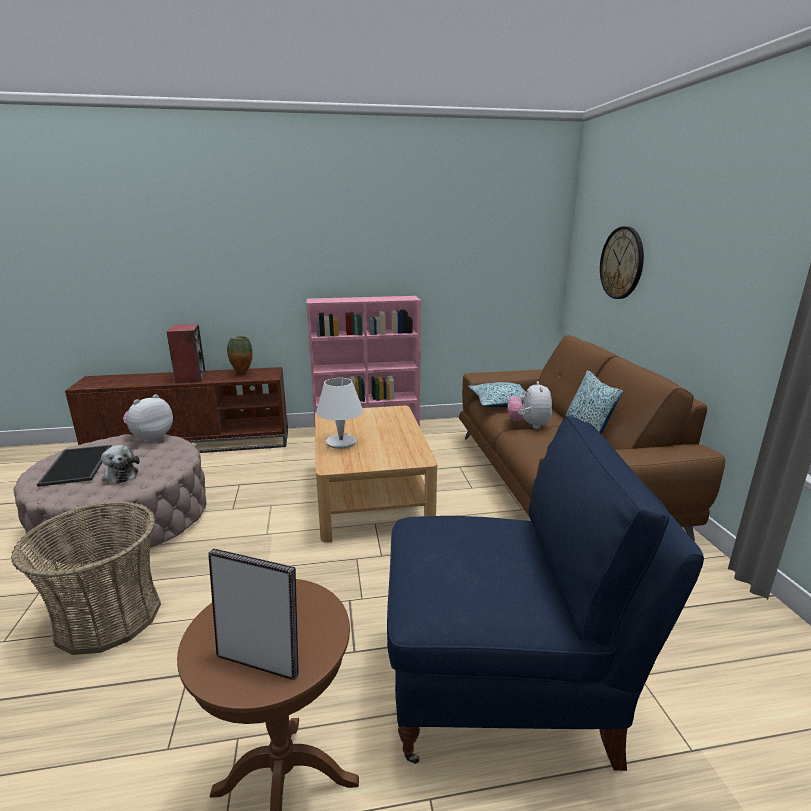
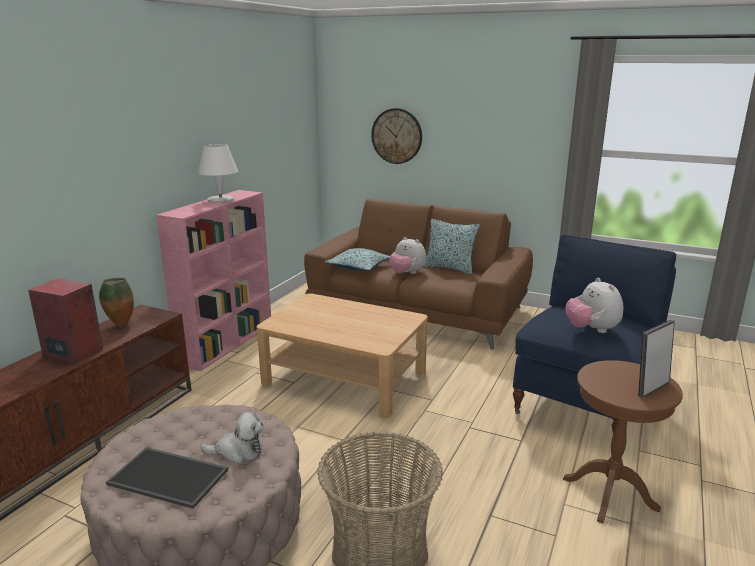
camera: 55 degrees left, 0 degrees up
(151, 438) = (158, 423): plush toy -> plush toy (591, 330)
(341, 442) = (342, 333): white table lamp -> white table lamp (221, 200)

